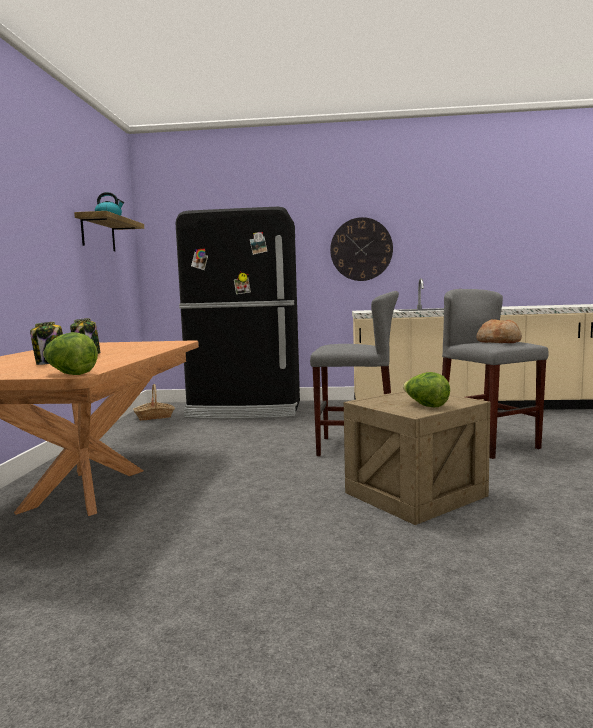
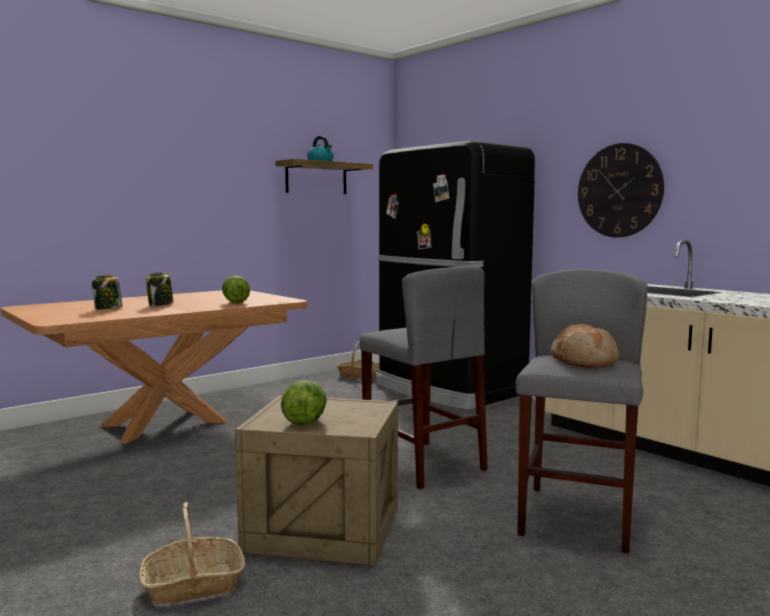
camera: 45 degrees right, 0 degrees up
(70, 374) = (48, 322): lettuce -> lettuce (236, 302)
(450, 551) = (193, 585): none -> basket

